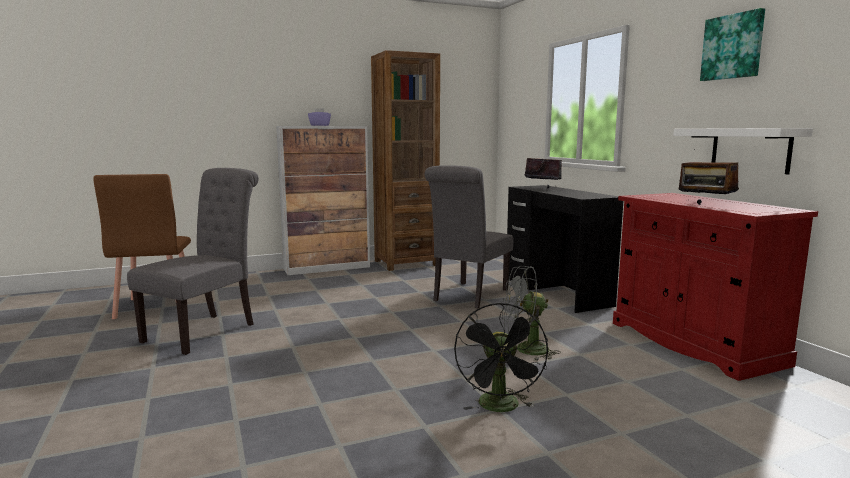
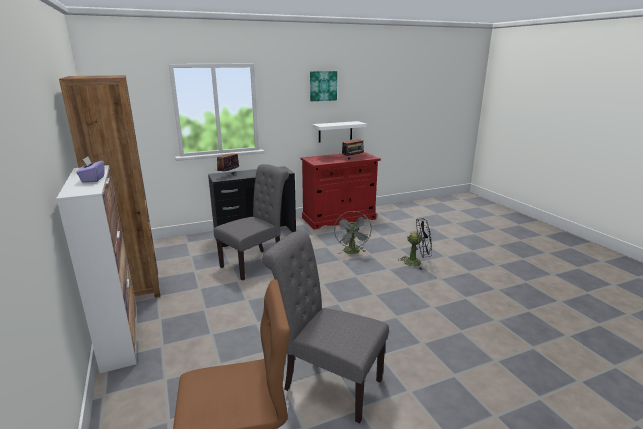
camera: 90 degrees left, 10 degrees up
(468, 296) = (256, 263): grey chair -> grey chair turned 75 degrees counterclockwise

